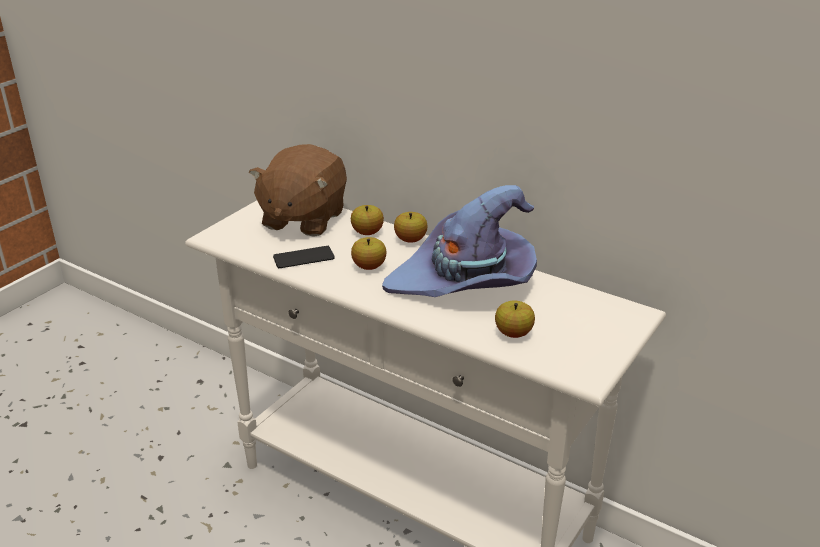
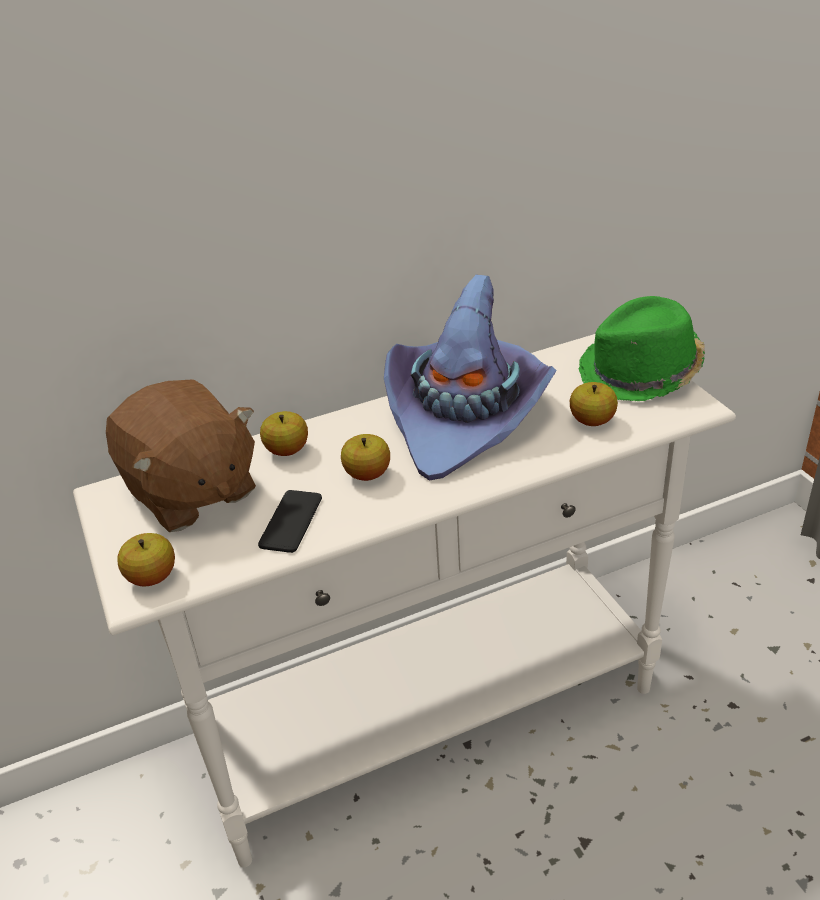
camera: 55 degrees left, 5 degrees up
(410, 240) = (340, 424): apple -> apple (152, 577)
(603, 338) = (641, 373): none -> green hat

